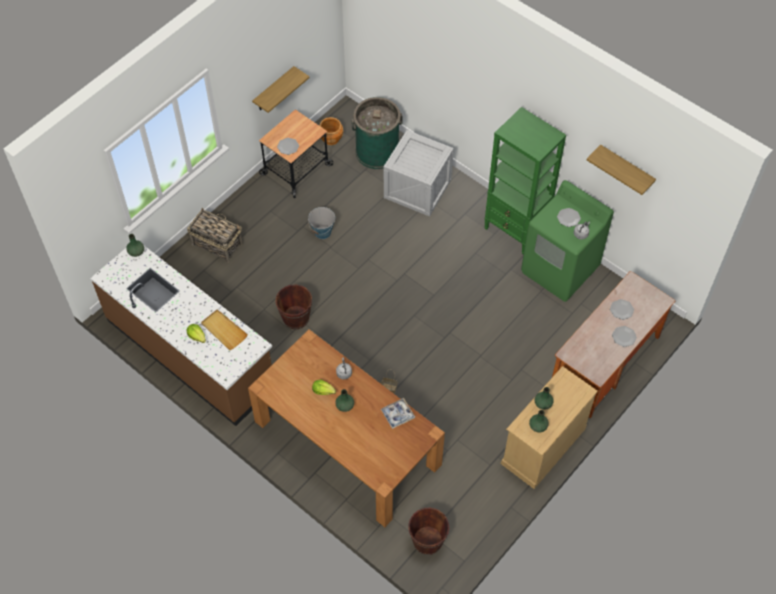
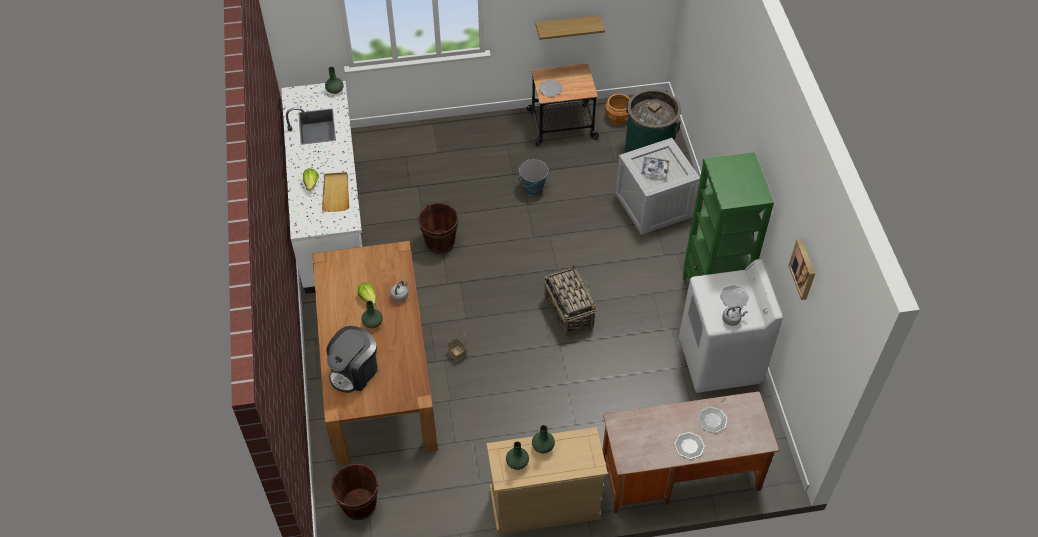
camera: 40 degrees right, 5 degrees down
(191, 352) = (331, 213): brown counter -> white counter
(216, 243) = (437, 142): basket -> basket (568, 311)
(368, 448) = (354, 371): none -> coffee machine
(397, 415) = (408, 362): tray -> tray (655, 170)
(560, 270) = (720, 361): green washing machine -> white washing machine
(626, 168) = (804, 269): shelf -> picture

